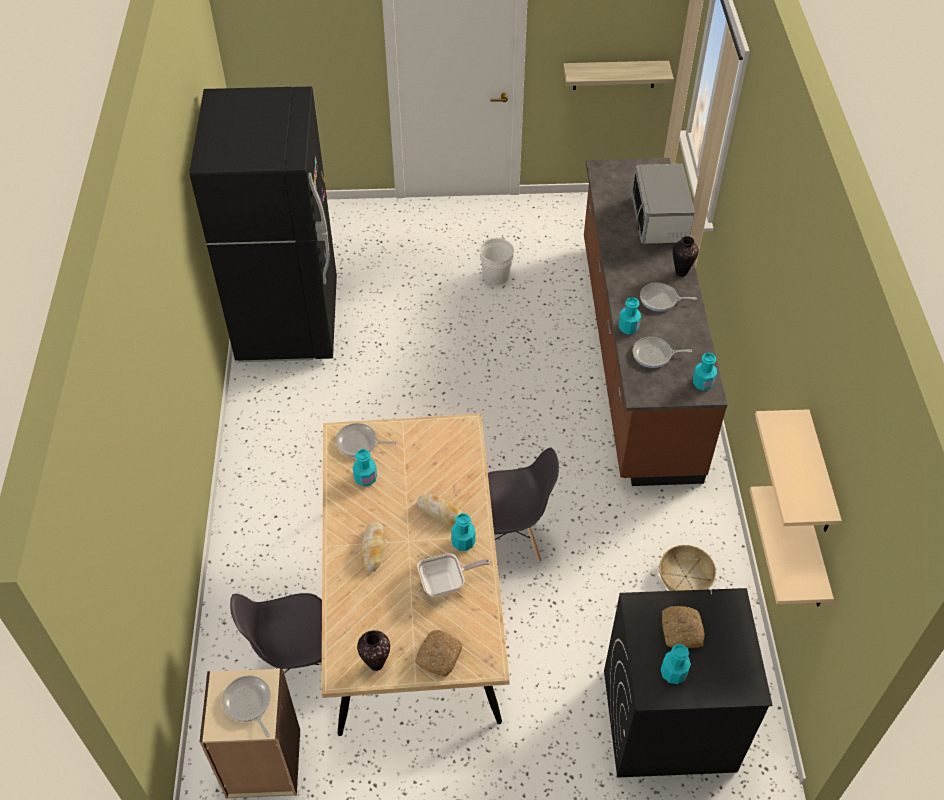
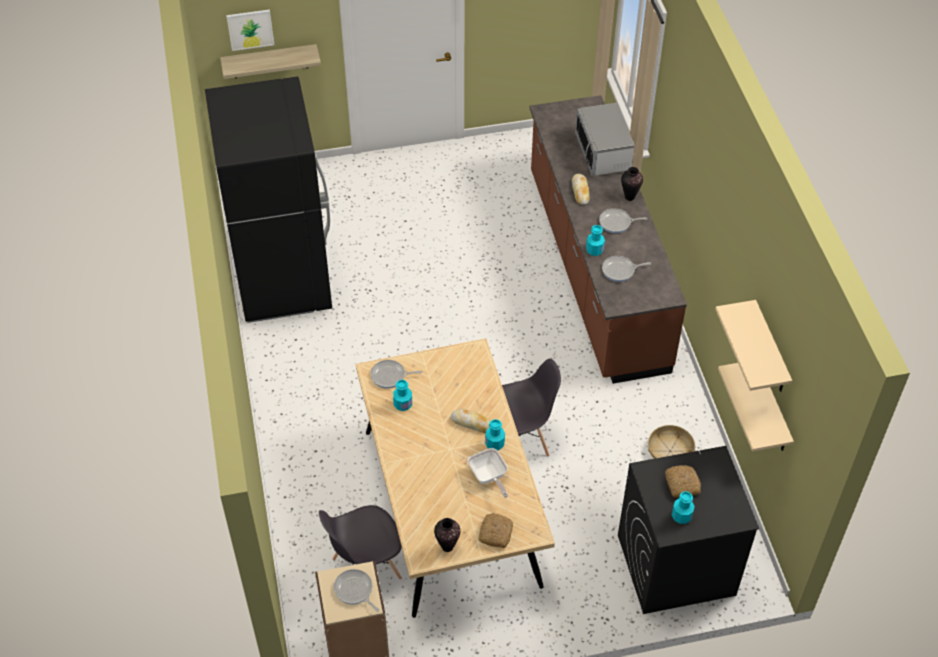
camera: 10 degrees left, 0 degrees up
(283, 38) = (250, 29): none -> picture
(373, 548) = (423, 459): bread -> bread (580, 191)
(446, 583) = (489, 477): frying pan -> frying pan turned 90 degrees clockwise
(496, 275) = (459, 215): white bucket -> none
(614, 75) = (543, 26): shelf -> shelf (270, 61)
(703, 383) = (664, 289): turquoise bottle -> none

